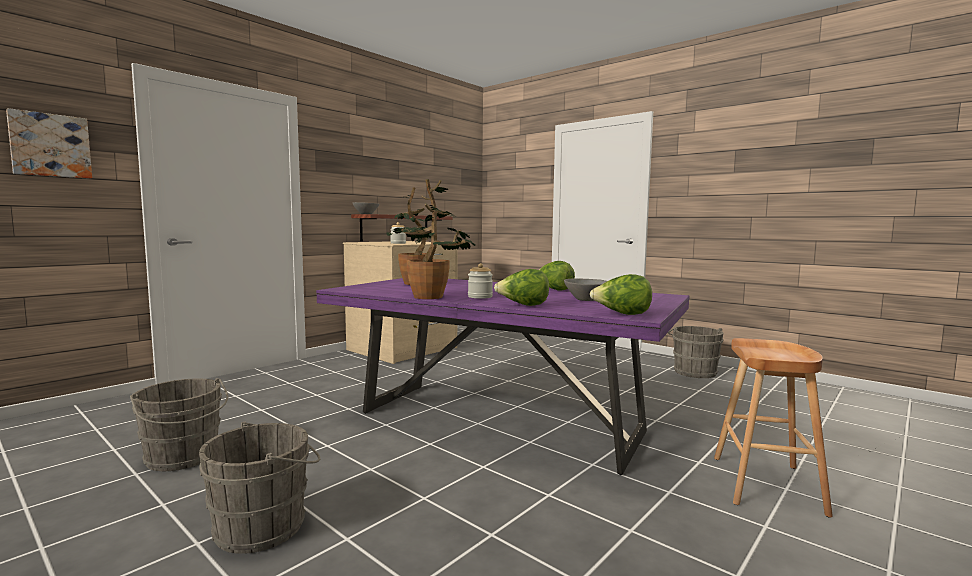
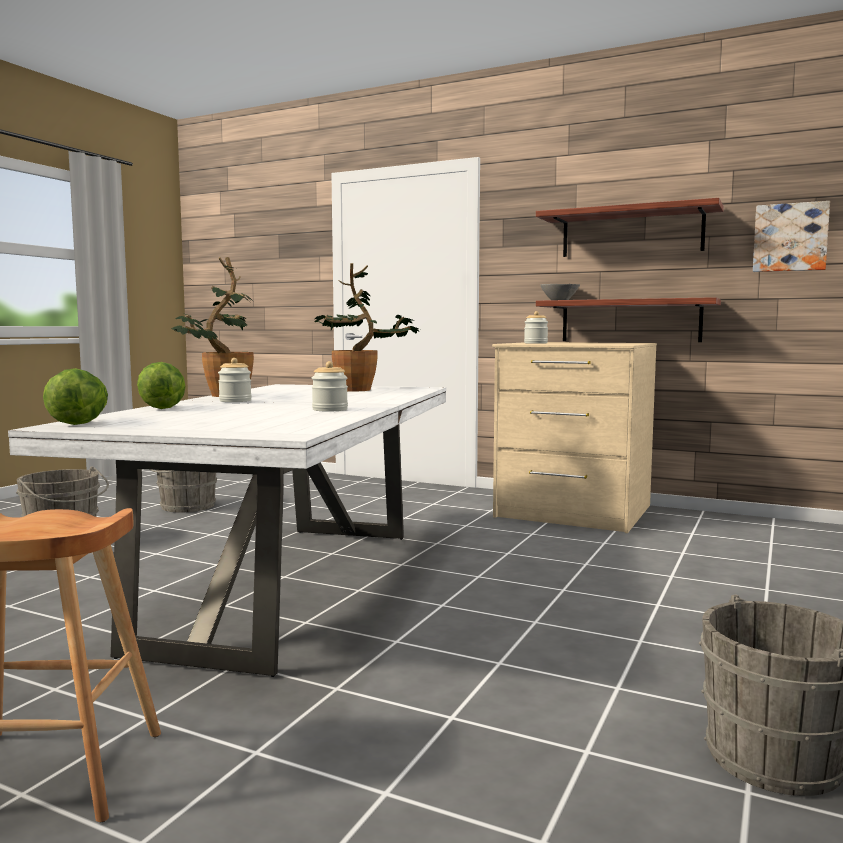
camera: 75 degrees right, 0 degrees up
(50, 145) = (282, 258): picture -> picture (790, 237)
(393, 174) = (631, 232): none -> shelf
(500, 422) = (290, 586): purple dining table -> white dining table
(554, 289) = (330, 410): lettuce -> jar
(586, 300) = (215, 416): grey bowl -> none

